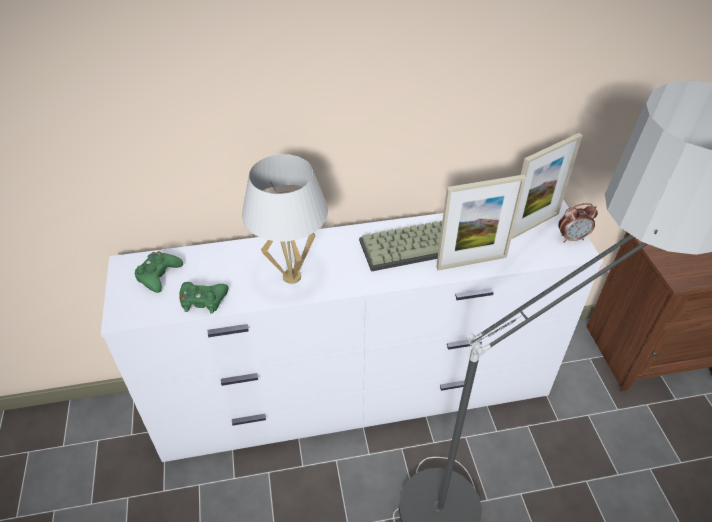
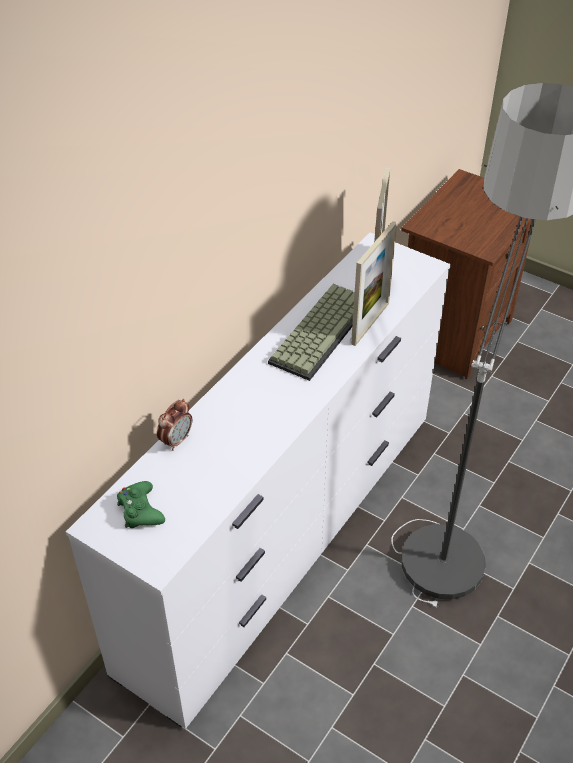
camera: 45 degrees left, 0 degrees up
(203, 300) = (210, 499): green game controller -> none
(291, 276) = (255, 428): white table lamp -> none
(572, 238) = (413, 260): alarm clock -> alarm clock (176, 440)

